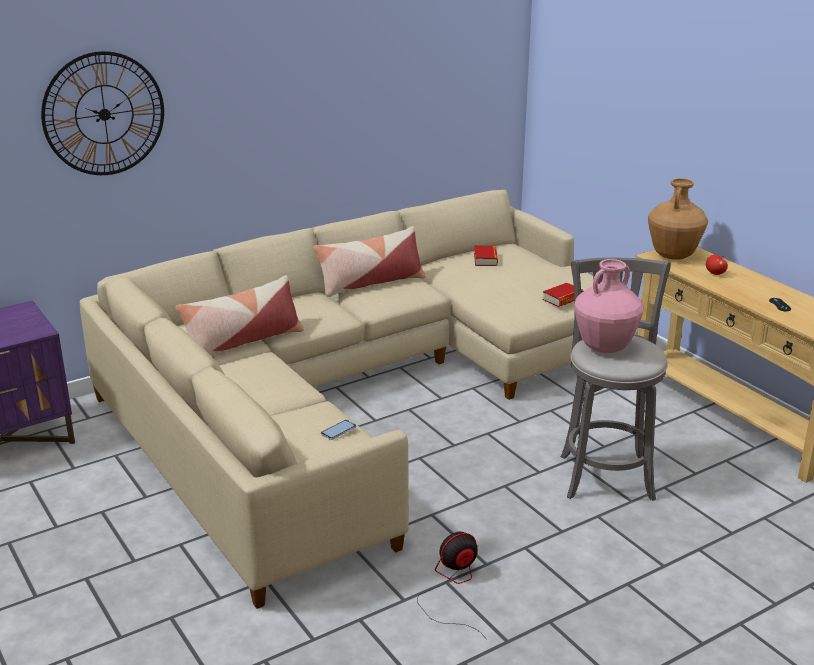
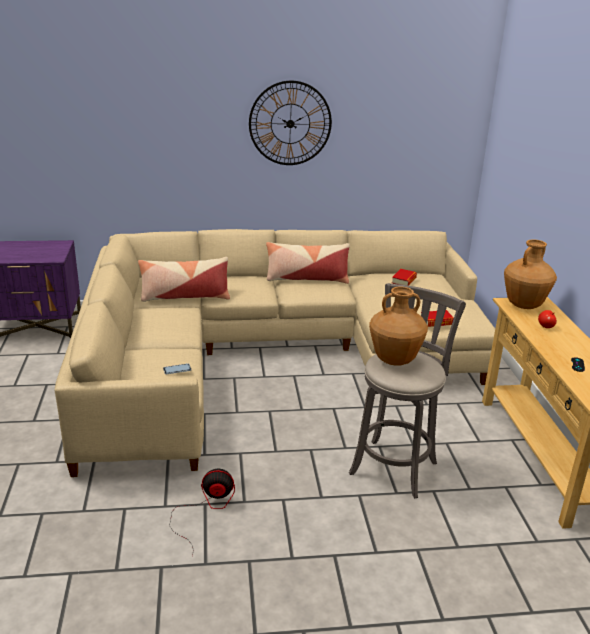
camera: 25 degrees right, 0 degrees up
(104, 114) = (131, 123): wall clock -> wall clock (290, 123)
(605, 347) = (395, 360): pink vase -> brown vase

